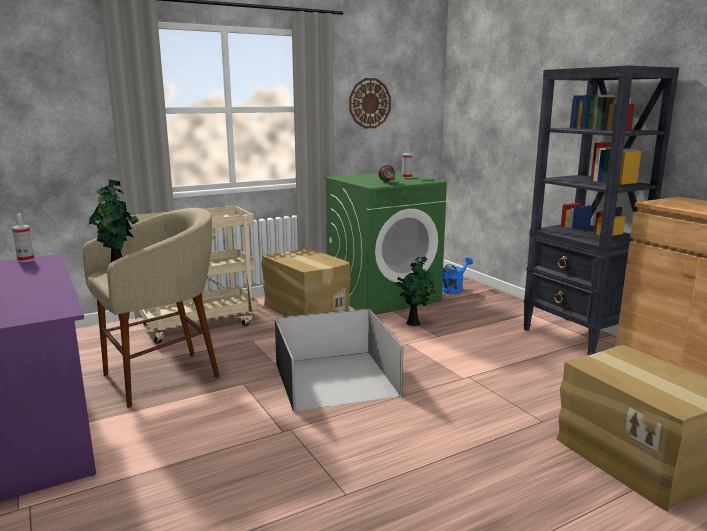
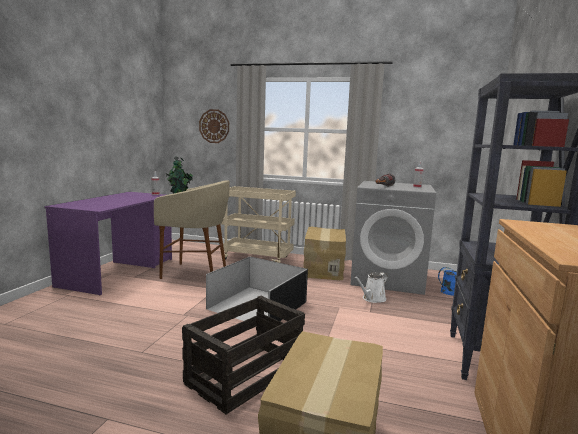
camera: 45 degrees right, 5 degrees down
(369, 103) = (417, 129): wall clock -> wall clock (214, 126)
(383, 296) = (388, 278): green washing machine -> grey washing machine
(414, 323) = (372, 299): potted plant -> white watering can
(480, 447) = (244, 375): none -> crate

